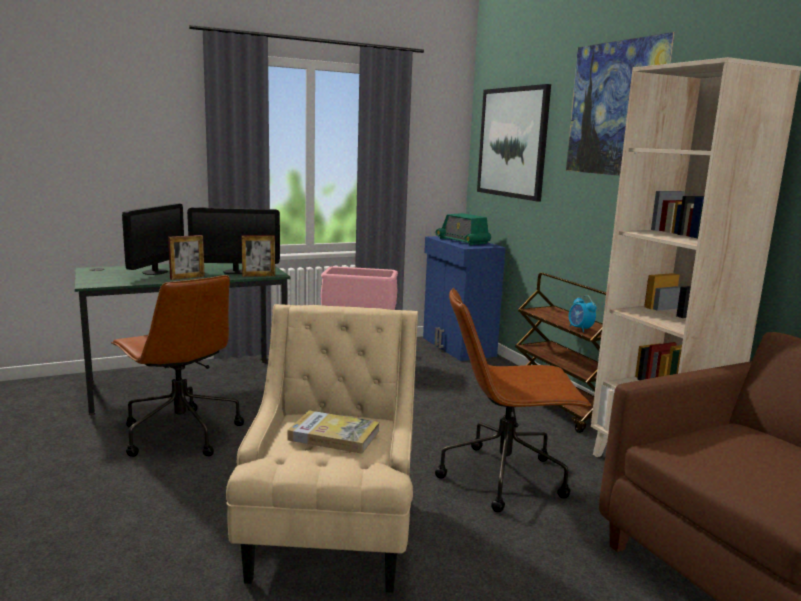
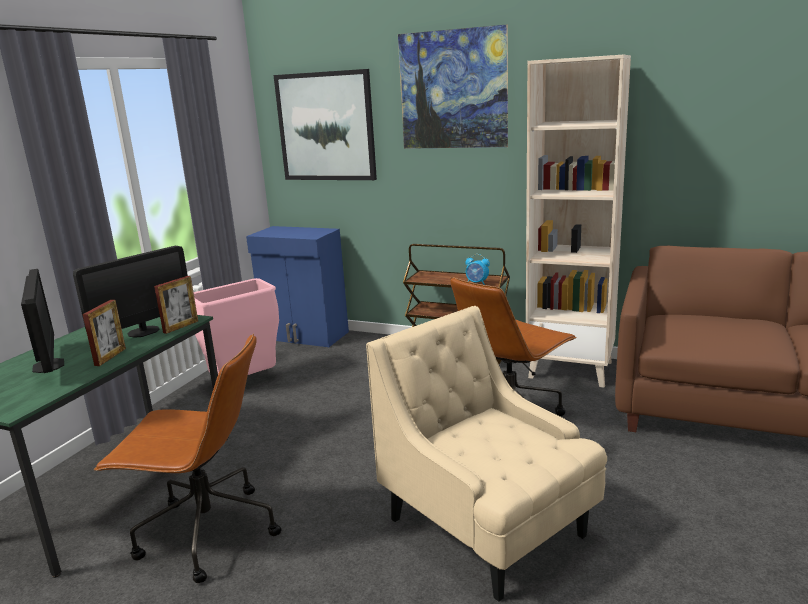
camera: 40 degrees left, 5 degrees up
(334, 435) = (500, 437): book -> none
(462, 241) = (291, 232): radio -> none

